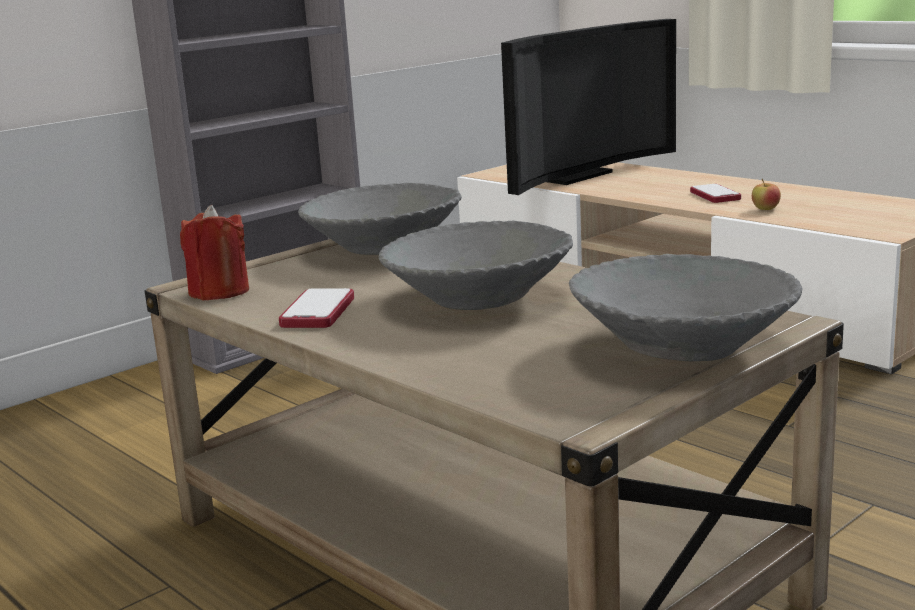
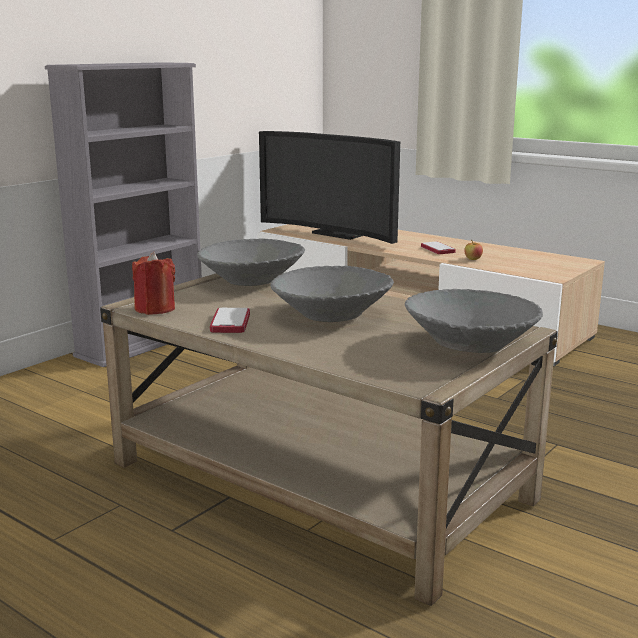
camera: 10 degrees left, 0 degrees up
(573, 176) = (338, 233): television -> television turned 90 degrees clockwise

